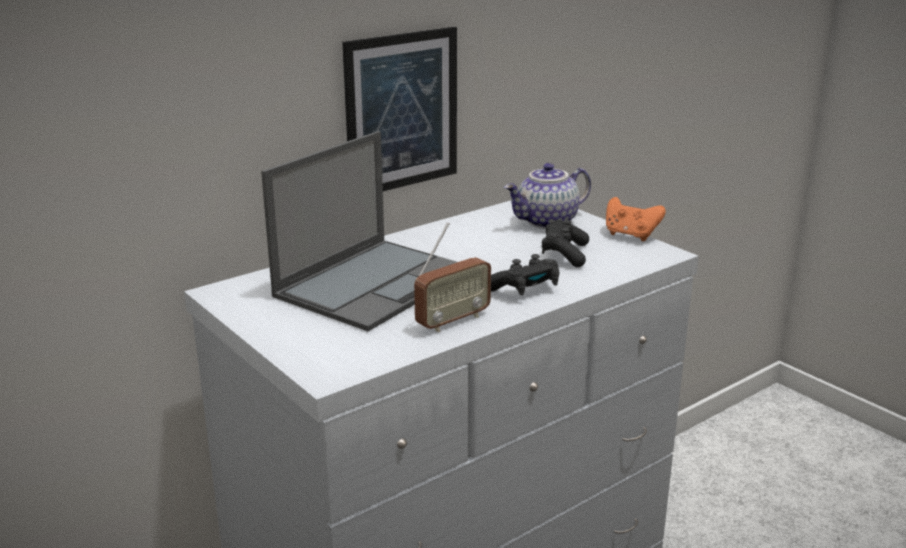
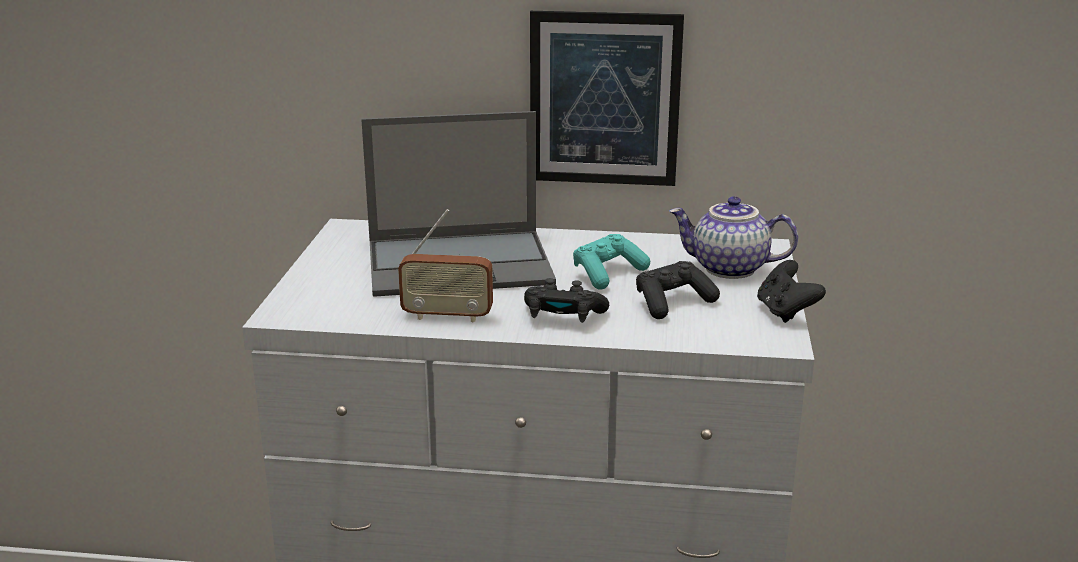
camera: 45 degrees right, 0 degrees up
(488, 252) = (608, 274): none -> turquoise game controller
(630, 235) = (785, 312): orange game controller -> black game controller

